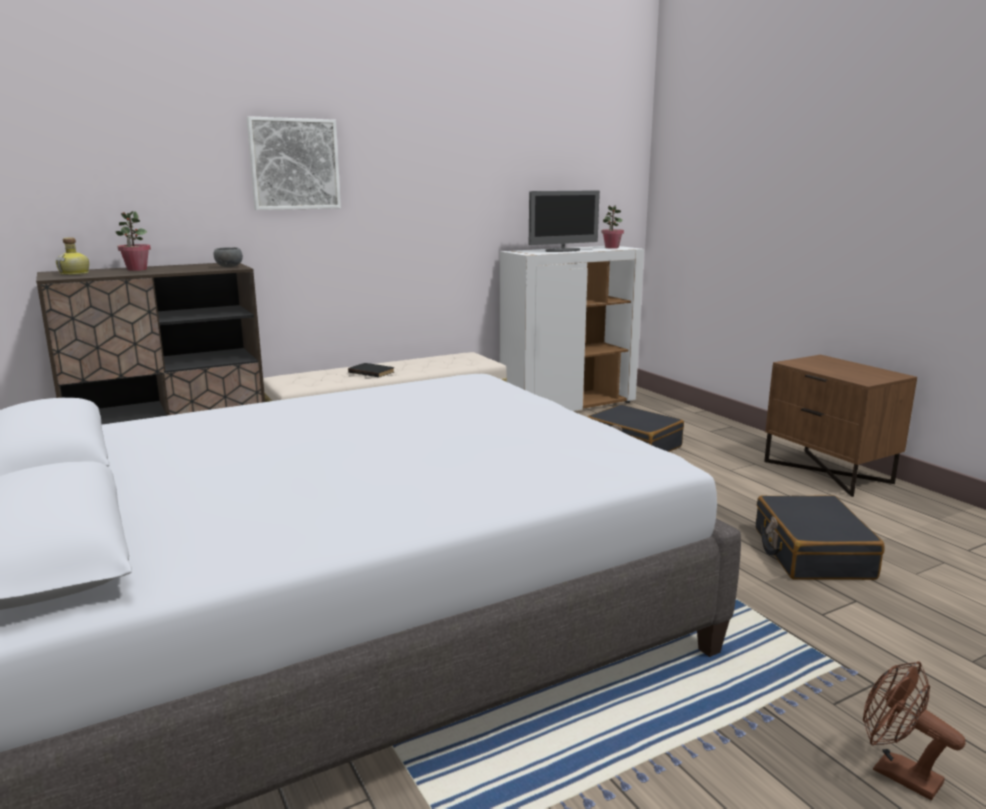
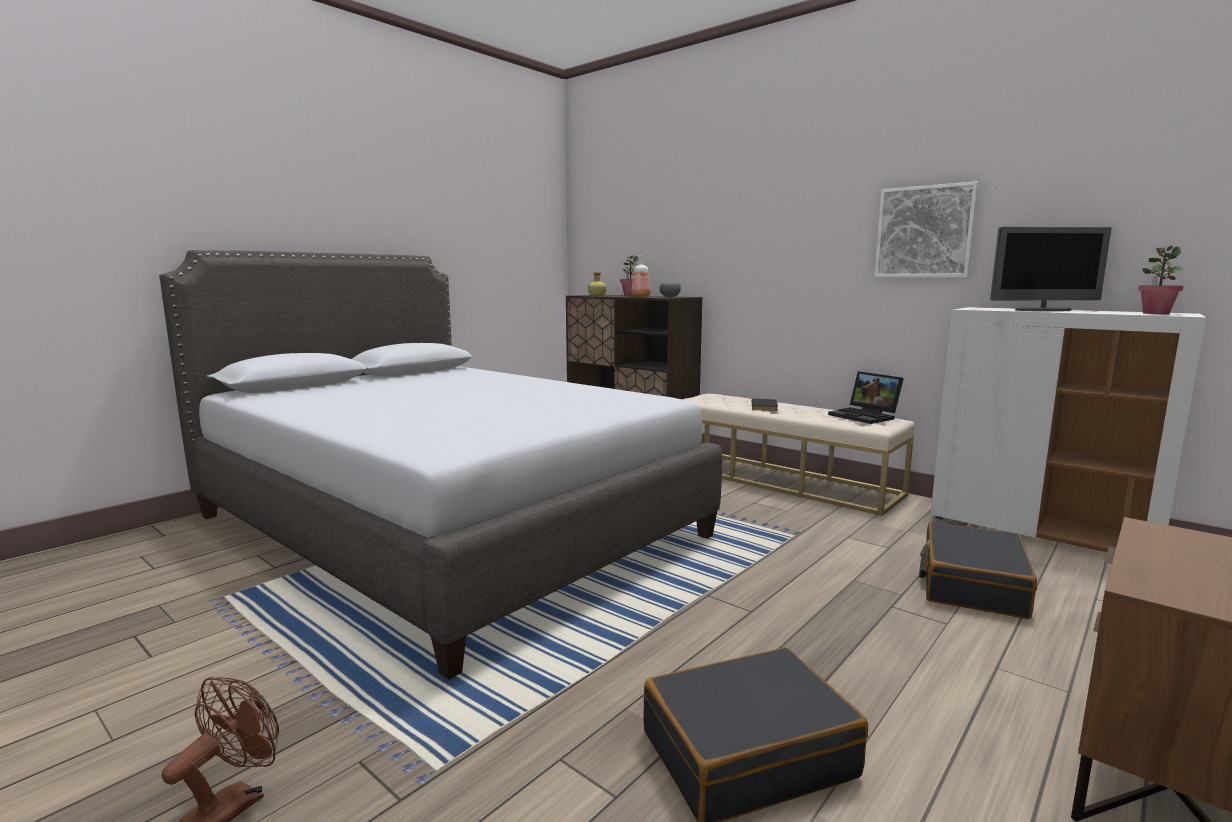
camera: 70 degrees right, 5 degrees down
(173, 269) = (641, 296): none -> bottle
(294, 164) = (755, 217): picture -> picture (924, 232)
(452, 357) = (865, 416): none -> laptop
(563, 250) = (1043, 310): monitor -> monitor turned 45 degrees counterclockwise

